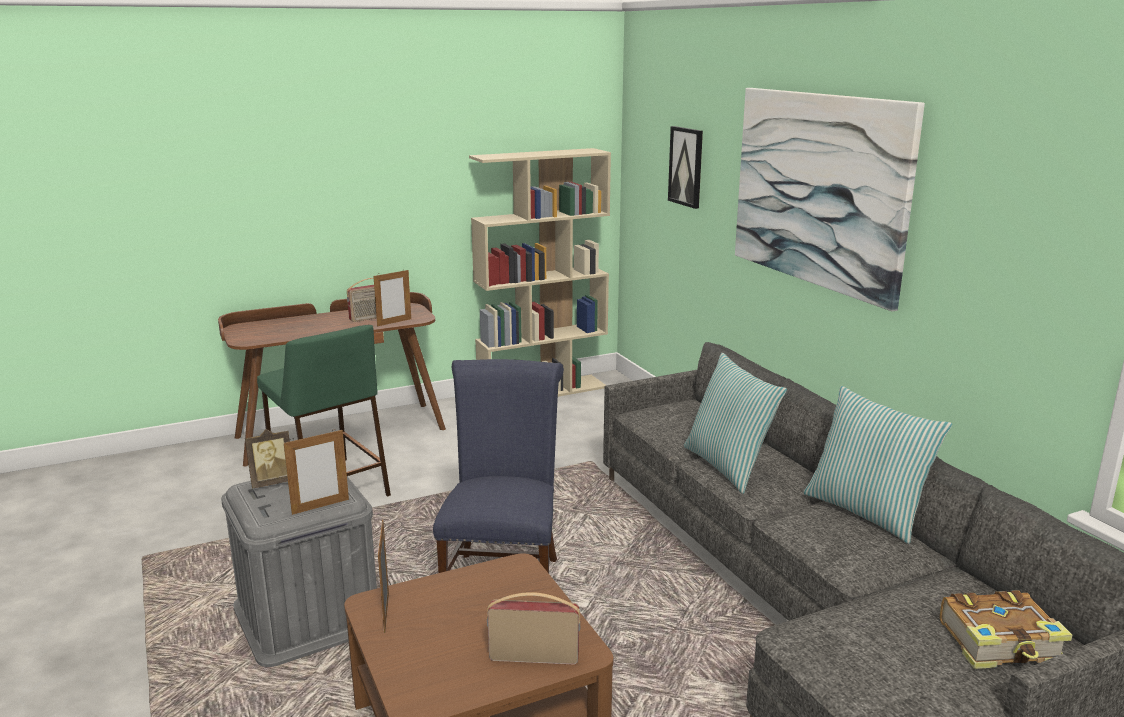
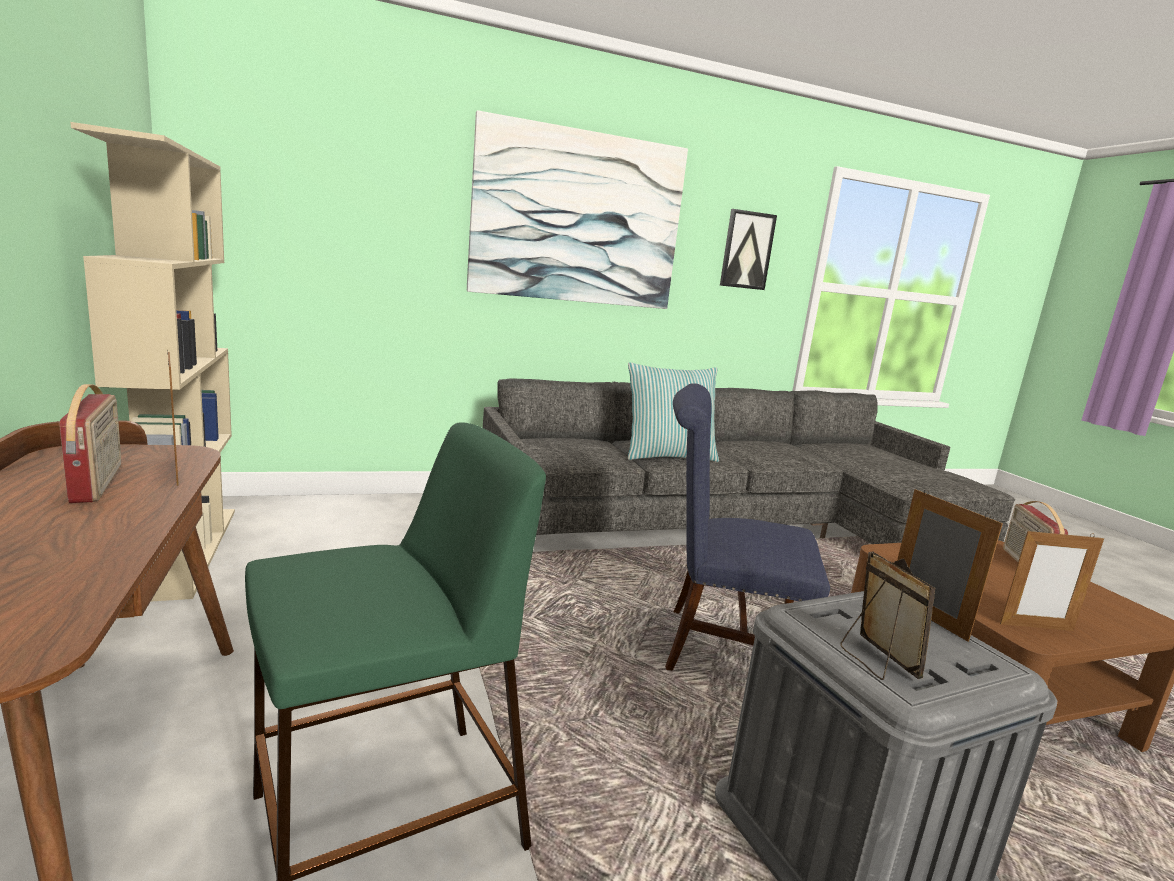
camera: 85 degrees left, 5 degrees down
(686, 166) = (352, 196): picture -> picture (747, 250)
(866, 512) = (741, 441): pillow -> none
(1001, 644) = (880, 453): book -> none

